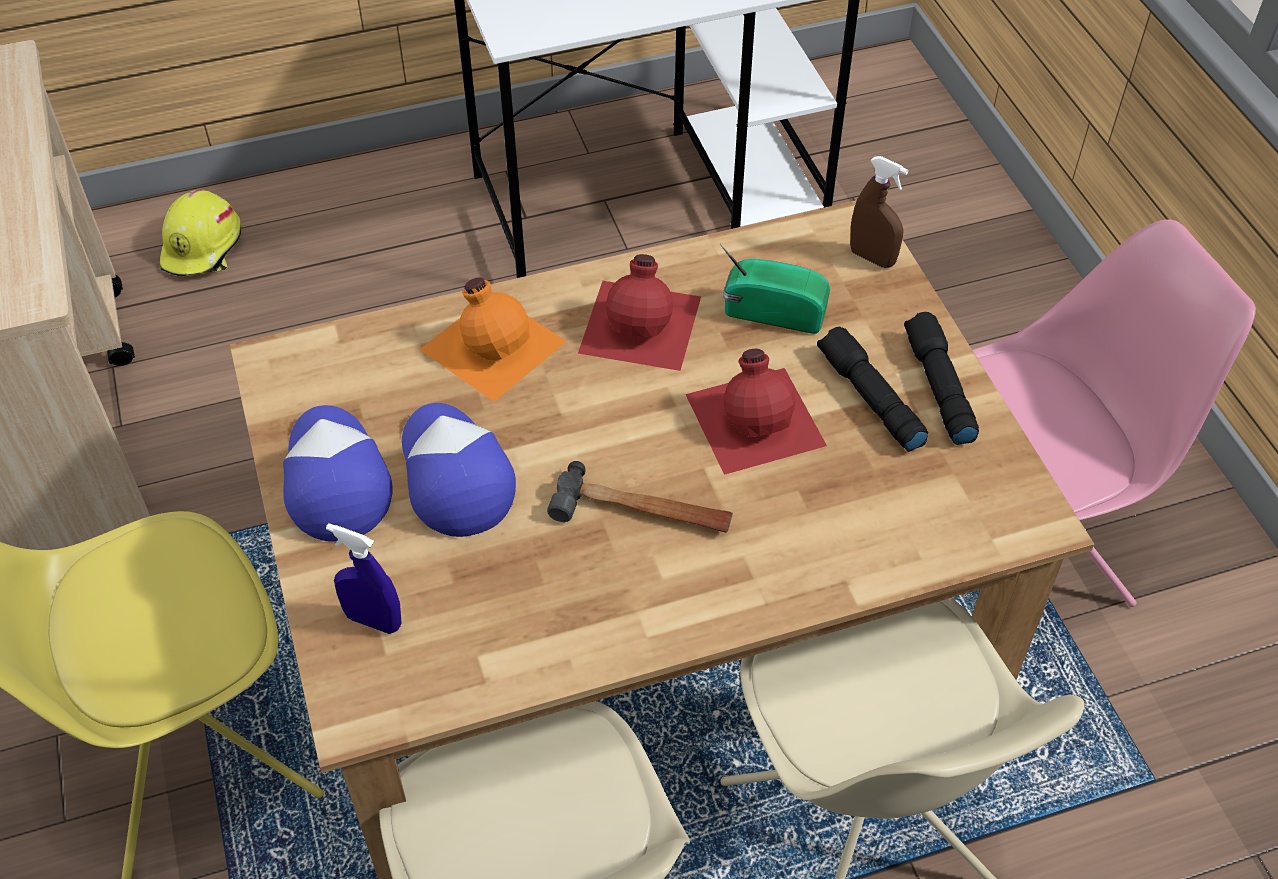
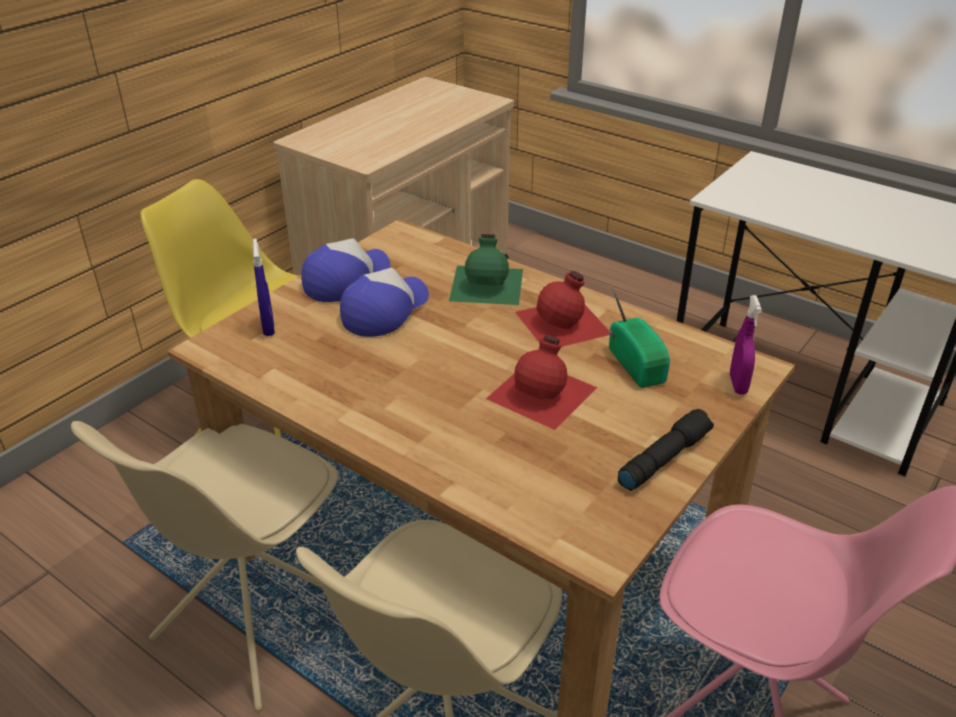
camera: 55 degrees right, 15 degrees down
(204, 248) = (559, 272): yellow hard hat -> none
(493, 343) = (488, 284): orange bottle -> green bottle
(642, 513) = (424, 380): hammer -> none
(868, 398) = (615, 431): black flashlight -> none
(872, 258) = (738, 384): brown spray bottle -> purple spray bottle

